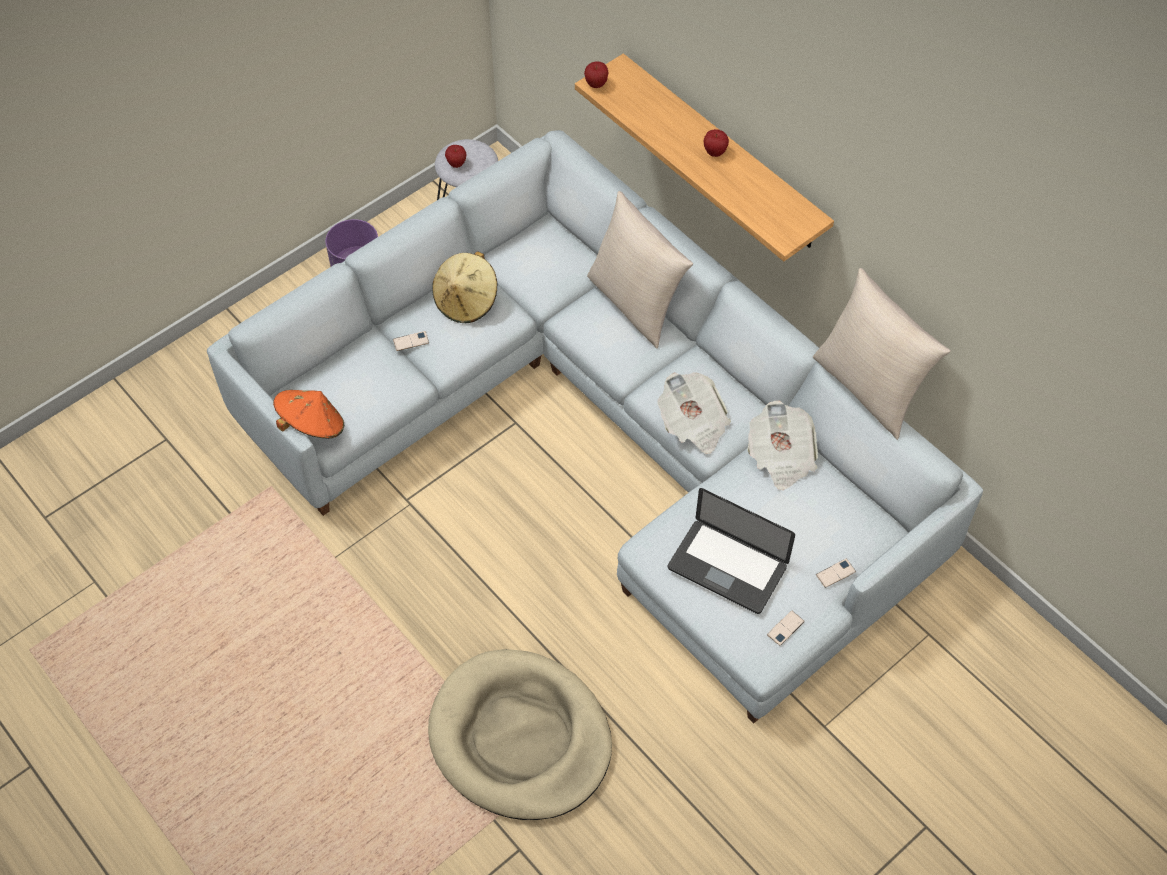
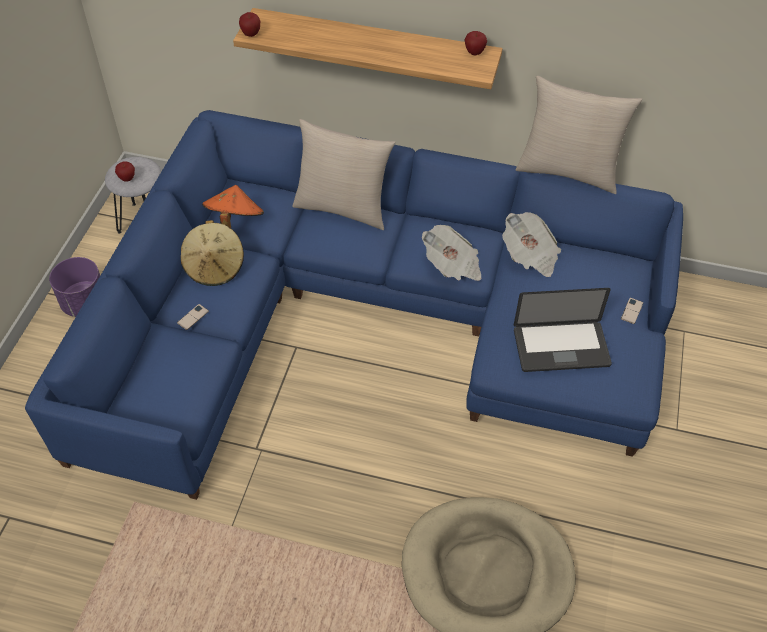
camera: 35 degrees left, 5 degrees down
(312, 427) = (160, 423): orange hat -> orange hat (234, 221)
(606, 433) = (368, 319): grey sofa -> blue sofa
(715, 152) = (380, 41): apple -> apple (474, 52)
(785, 628) = (633, 366): phone -> none

